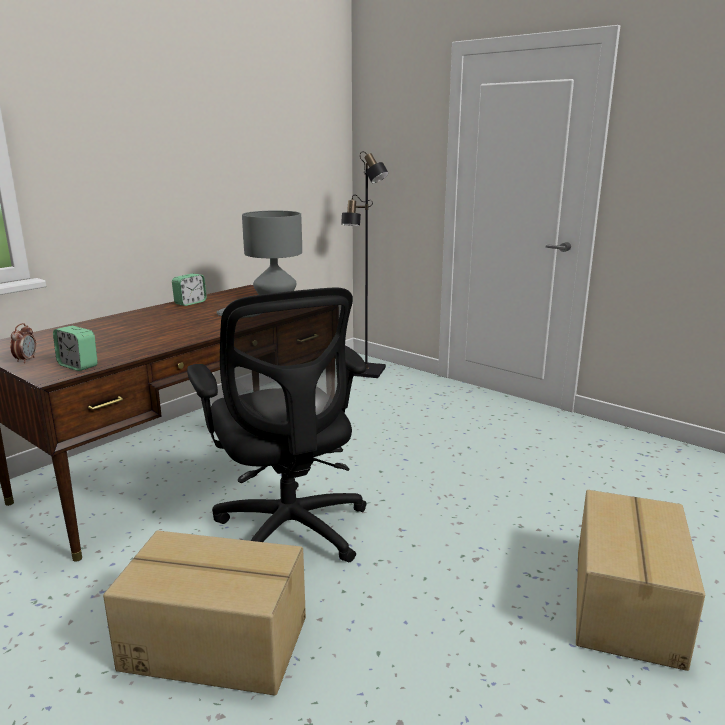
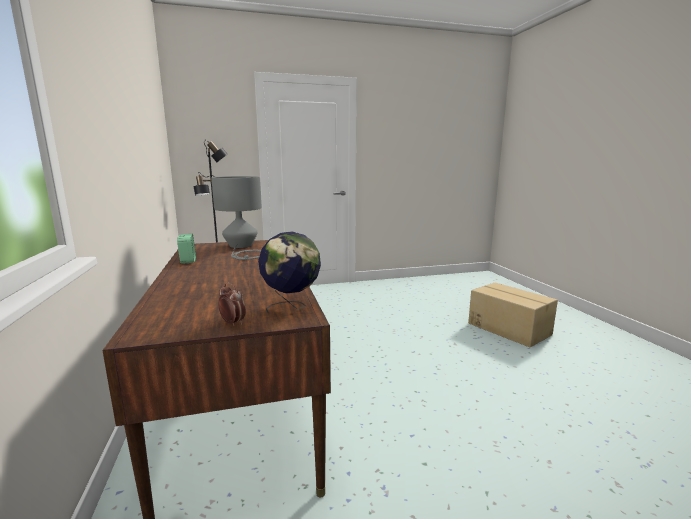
camera: 55 degrees left, 5 degrees down
(78, 366) = (291, 307): alarm clock -> globe
(215, 641) = (478, 444): cardboard box -> none
(286, 524) = (372, 382): black office chair -> none

